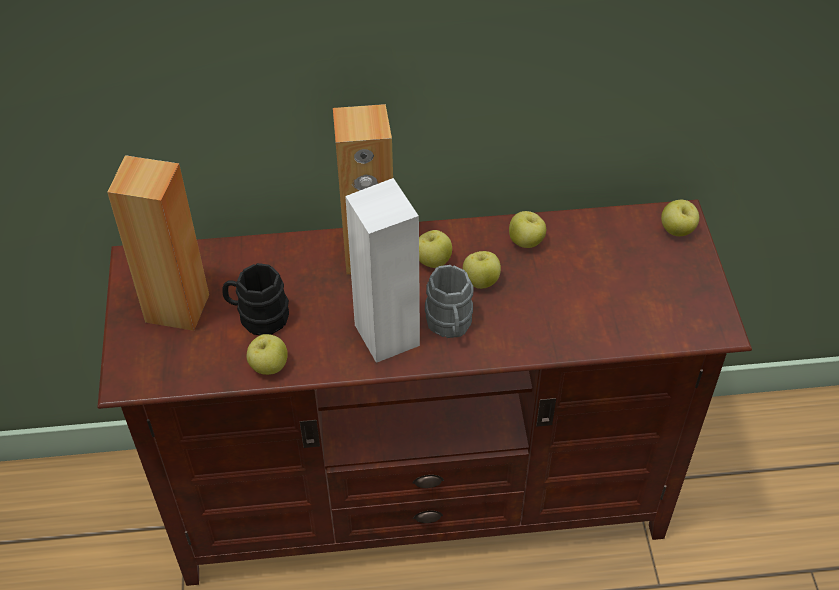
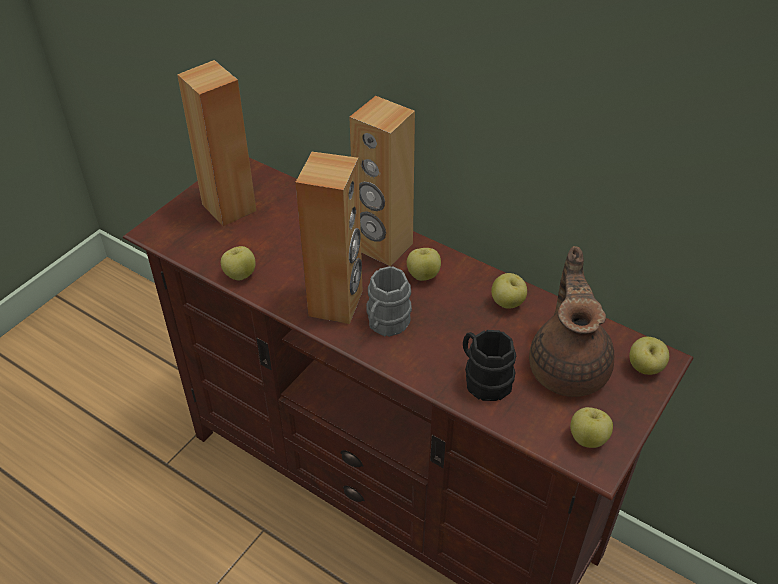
camera: 40 degrees right, 5 degrees down
(258, 317) = (269, 241): black mug -> black mug (483, 379)
(388, 335) = (336, 303): white speaker -> brown speaker
(481, 281) = (442, 309): apple -> apple (587, 439)
(624, 265) = (568, 366): none -> brown teapot

